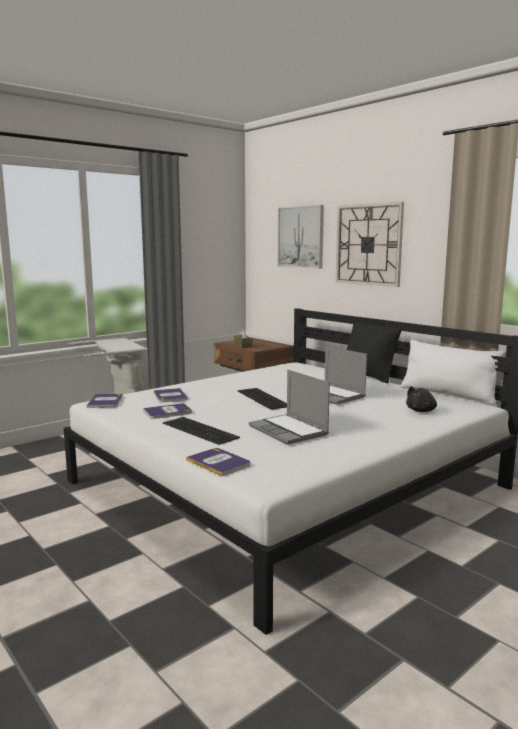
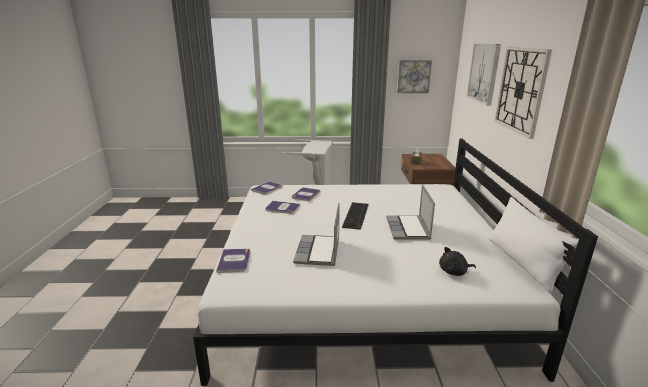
camera: 40 degrees right, 10 degrees up
(201, 430) = (273, 230): keyboard -> none
(204, 249) = (413, 76): none -> picture
(368, 376) = (482, 217): black pillow -> none

